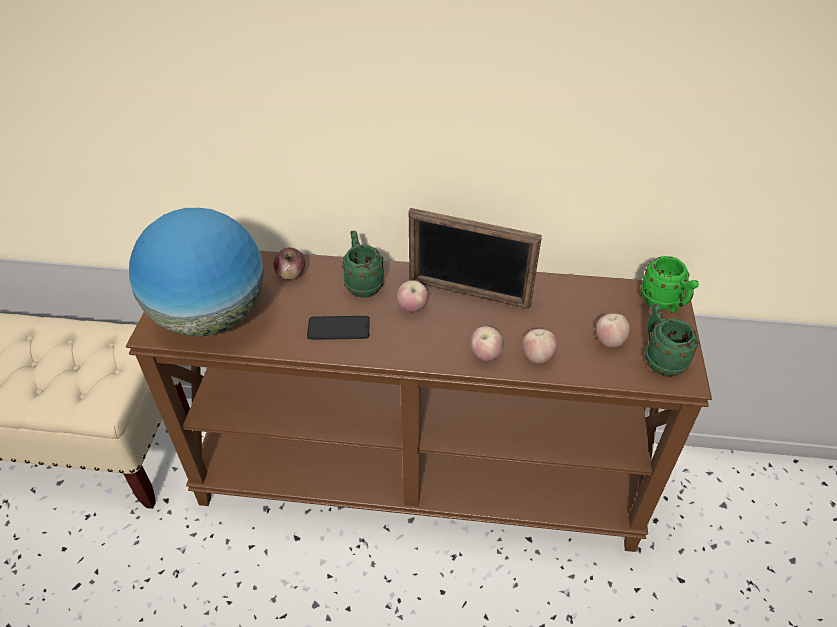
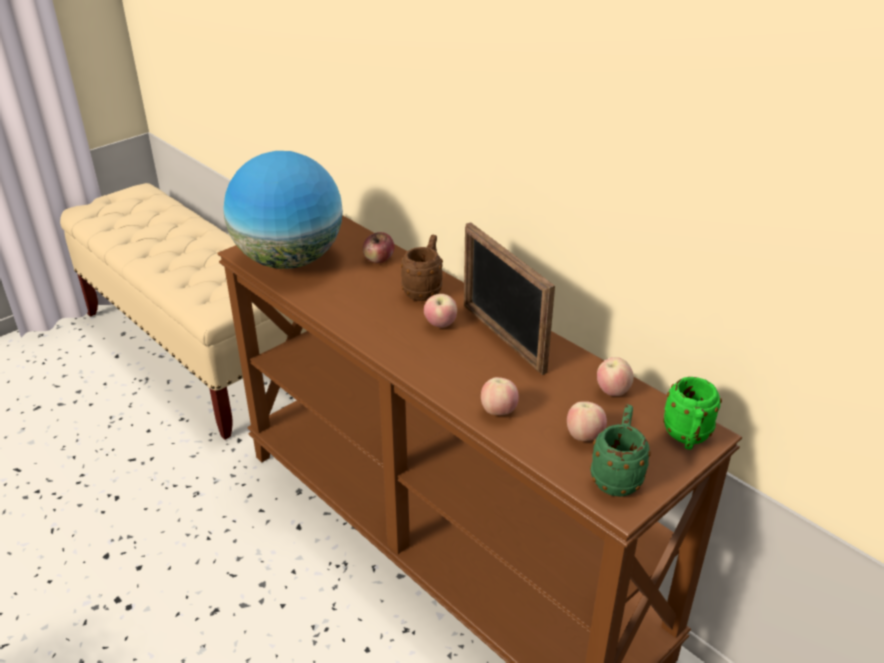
camera: 40 degrees right, 10 degrees down
(338, 328) = (366, 310): phone -> none
(362, 283) = (424, 290): green mug -> brown mug
(485, 355) = (455, 386): apple -> apple (612, 391)

